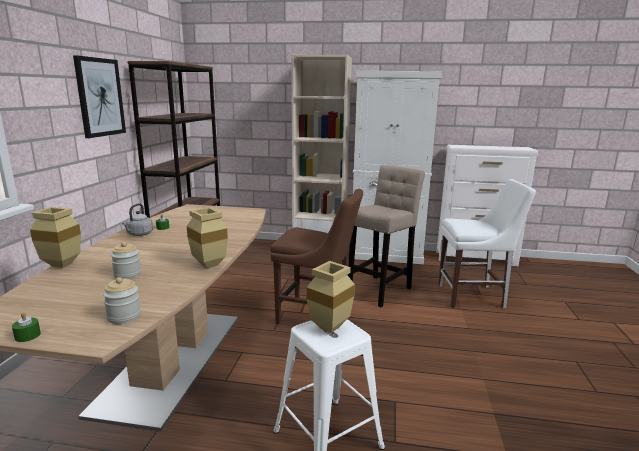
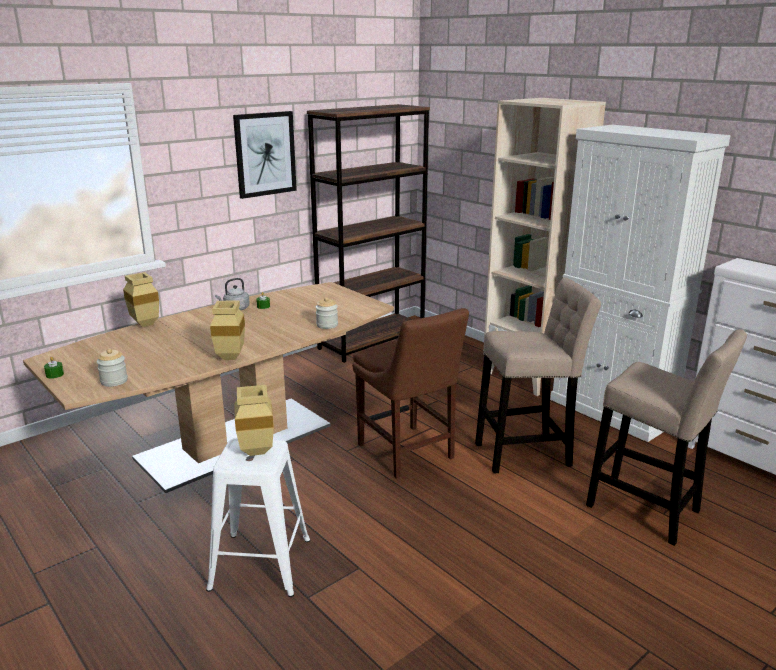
camera: 40 degrees right, 5 degrees up
(127, 274) = (167, 347): jar -> jar (327, 325)
(474, 296) = (648, 512): white chair -> beige stool

